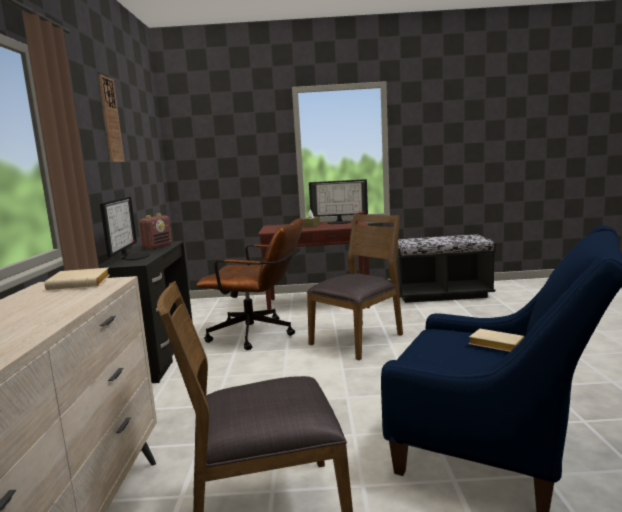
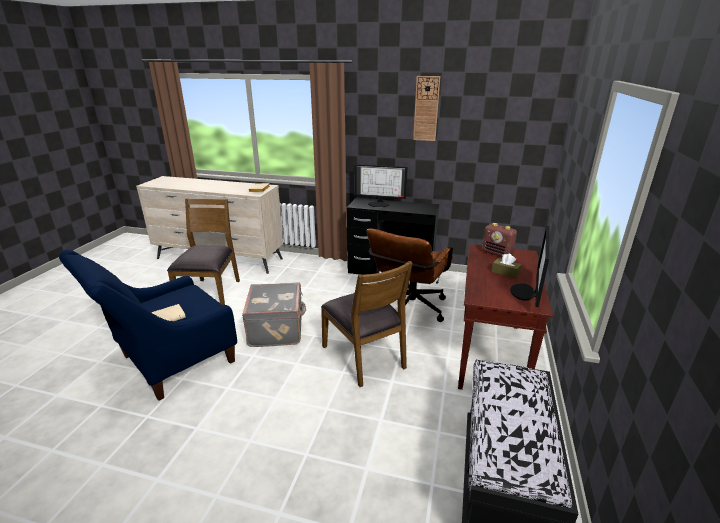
camera: 105 degrees right, 15 degrees up
(157, 247) = (414, 208): radio -> radio (497, 253)
(347, 393) = (277, 329): none -> grey suitcase

